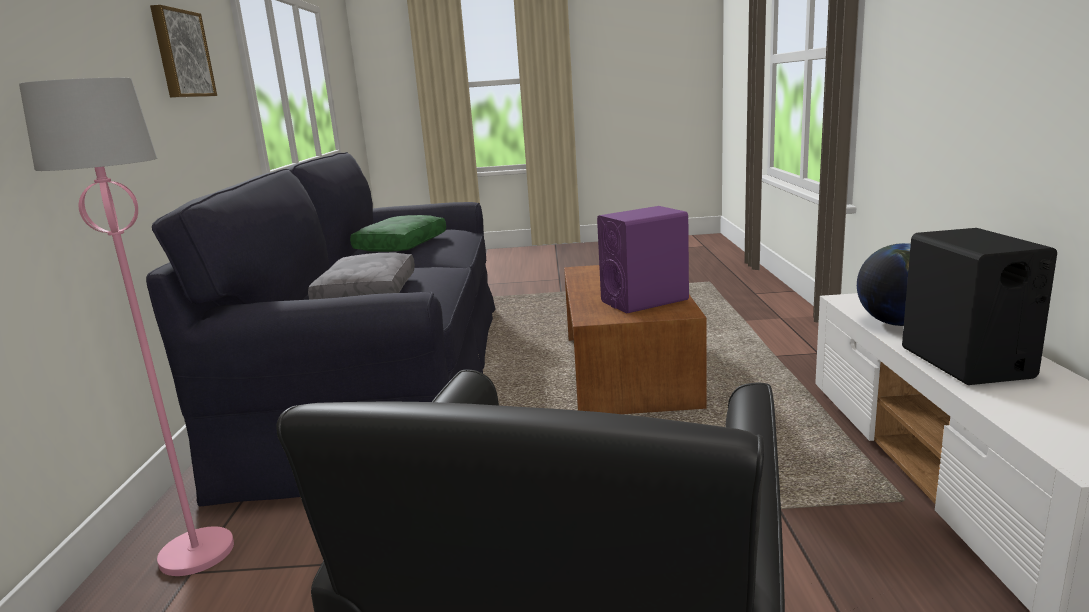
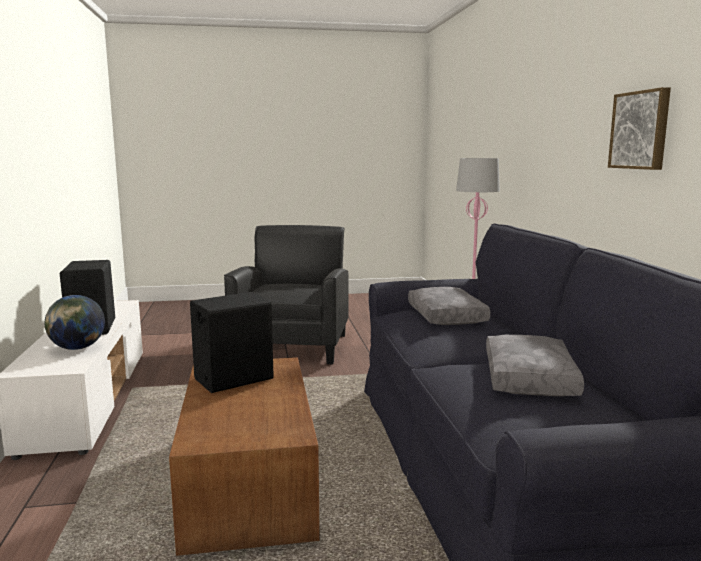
camera: 170 degrees right, 5 degrees down
(400, 244) = (531, 379): green pillow -> grey pillow
(644, 301) = (233, 379): purple speaker -> black speaker

